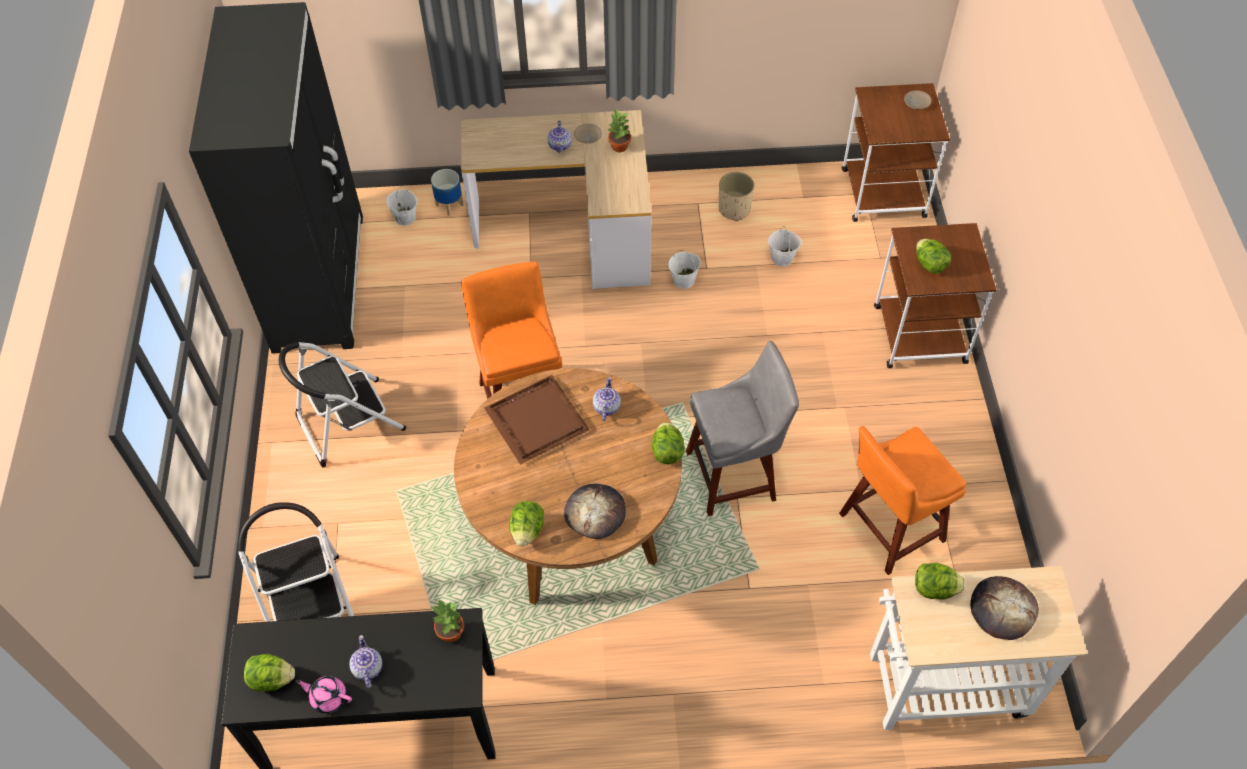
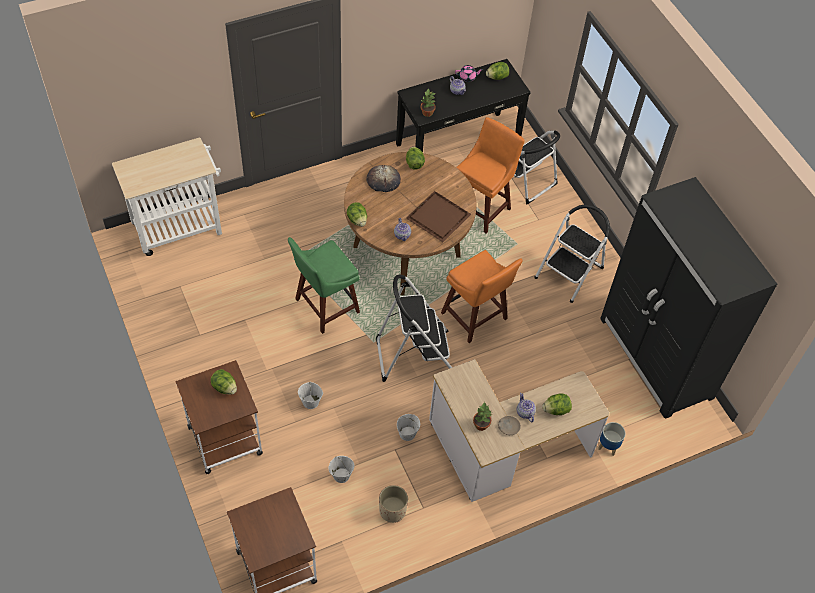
camera: 155 degrees right, 0 degrees up
(405, 218) = (632, 424): white bucket -> white bucket (311, 402)
(635, 370) = (413, 355): none -> step ladder
(735, 474) = (324, 307): grey chair -> green chair
(887, 529) = (224, 300): orange chair -> orange chair (482, 207)
(916, 103) = (260, 543): beige plate -> none
(934, 589) = (192, 171): lettuce -> lettuce (556, 410)
(1002, 609) = (156, 171): bread -> none

